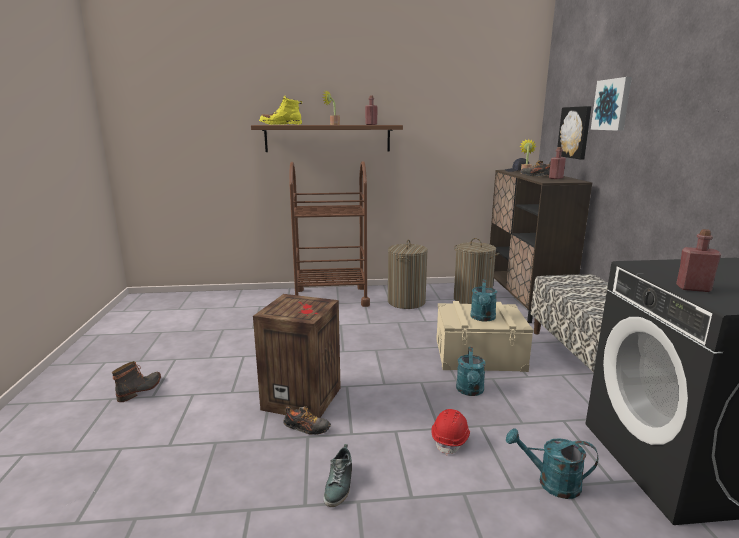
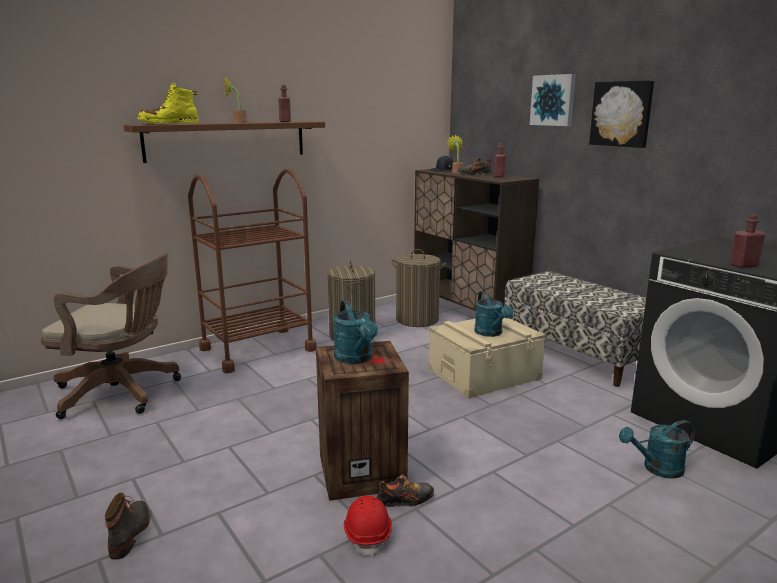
camera: 30 degrees left, 0 degrees up
(225, 307) = (122, 392): none -> brown office chair
(339, 485) = (502, 541): shoe -> none
(450, 439) = (547, 461): red hard hat -> red hard hat (367, 534)
(470, 391) = (515, 411): turquoise watering can -> turquoise watering can (356, 359)
(575, 132) = (504, 127): picture -> picture (622, 114)

